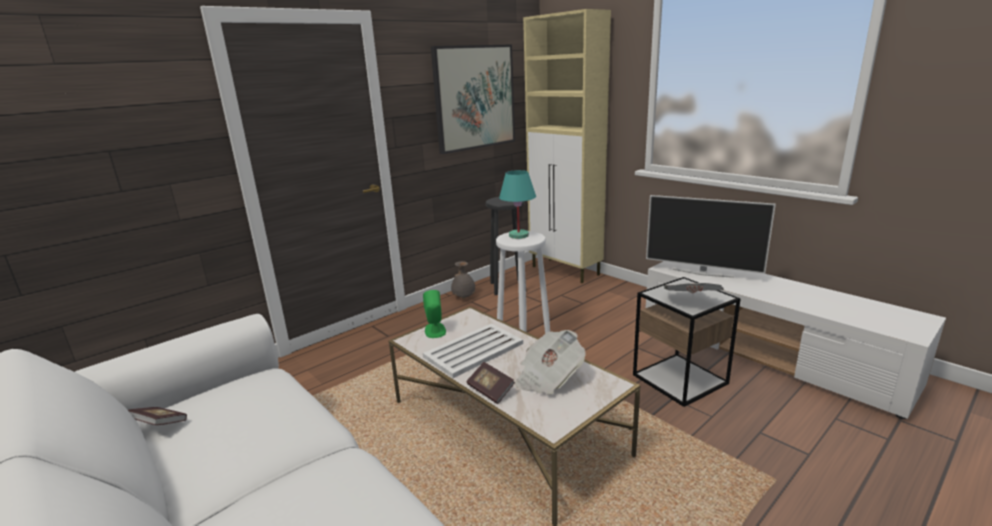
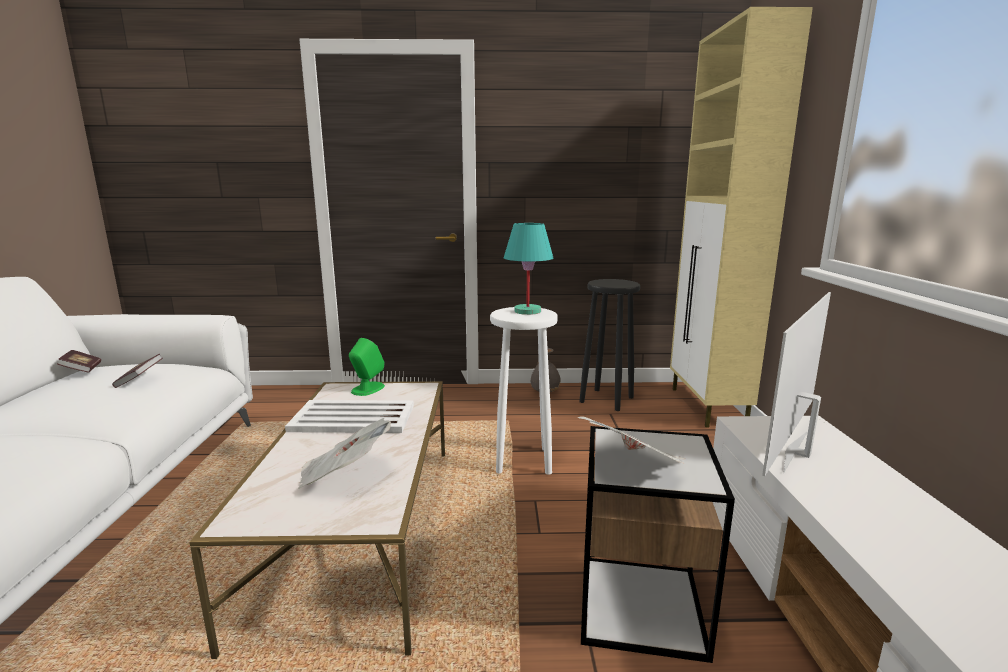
camera: 40 degrees right, 5 degrees down
(474, 97) = (611, 149): picture -> none
(490, 390) = (280, 458): book -> book (140, 379)
(702, 273) = (798, 452): television -> television turned 60 degrees clockwise

